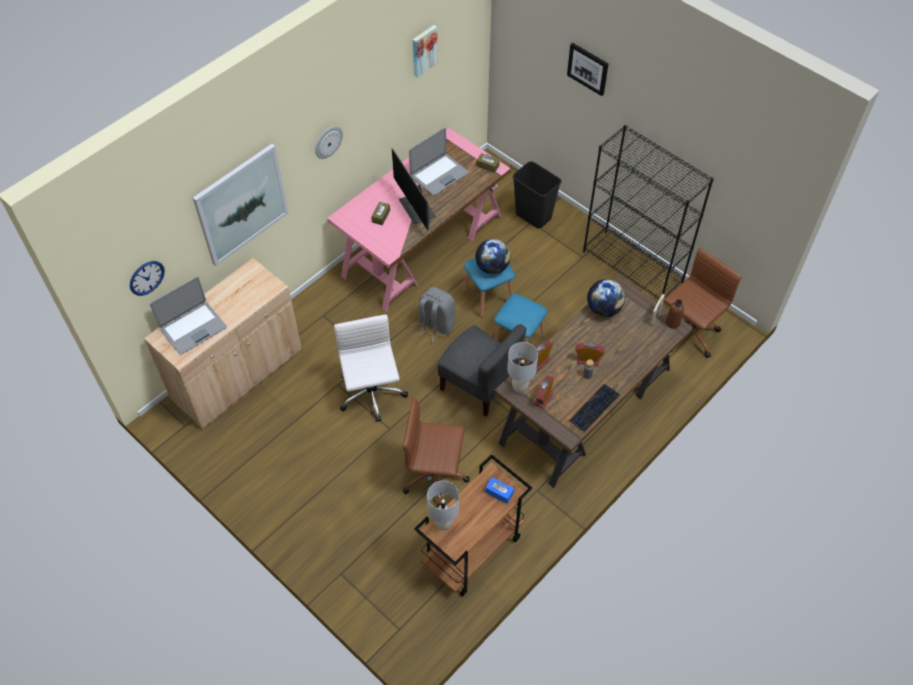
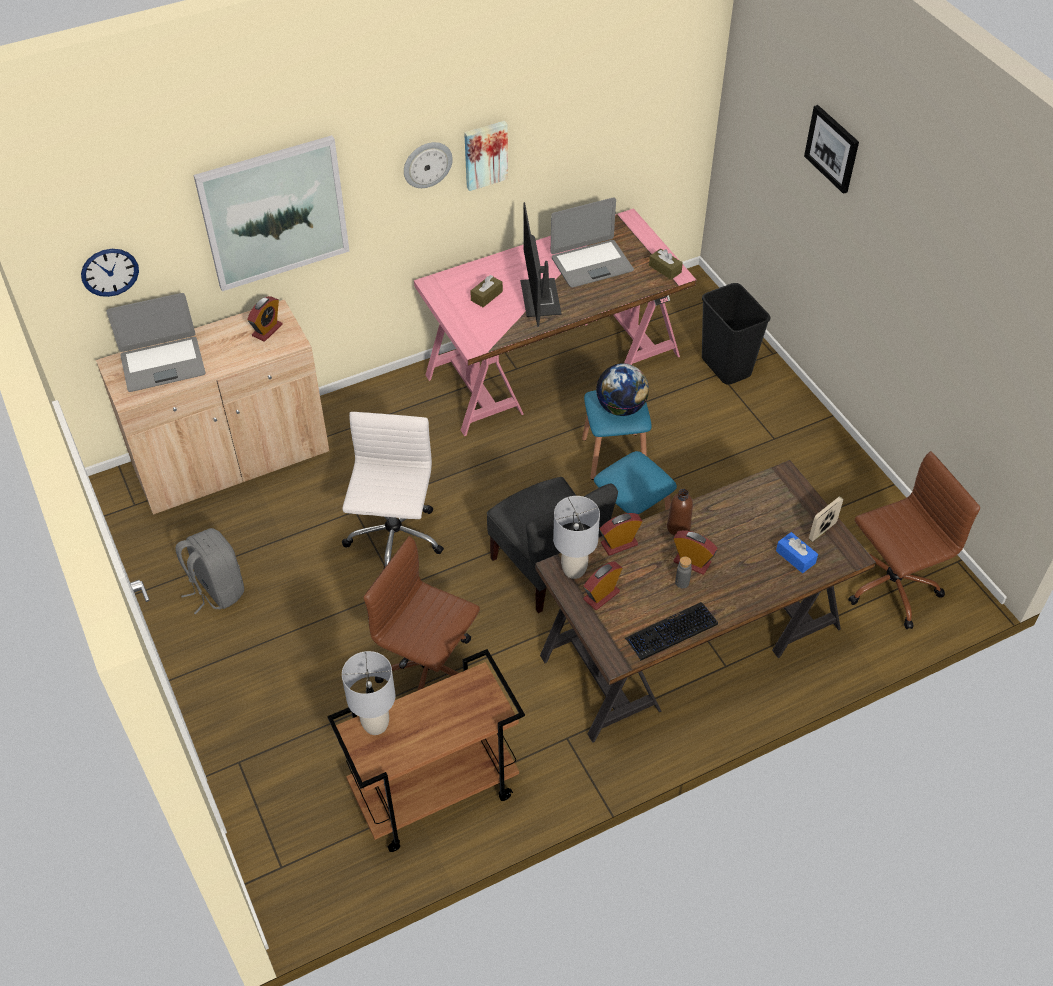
camera: 20 degrees right, 5 degrees down
(252, 283) = (267, 330): none -> alarm clock
(423, 50) = (603, 74): picture -> picture (485, 154)
(435, 326) = (523, 472): grey backpack -> grey backpack (216, 590)
(499, 492) = (476, 708): blue tissue box -> blue tissue box (795, 557)
(604, 309) = (748, 499): globe -> none
(633, 267) = (844, 472): black bookcase -> none
(672, 322) = (846, 547): brown bottle -> brown bottle (678, 527)

